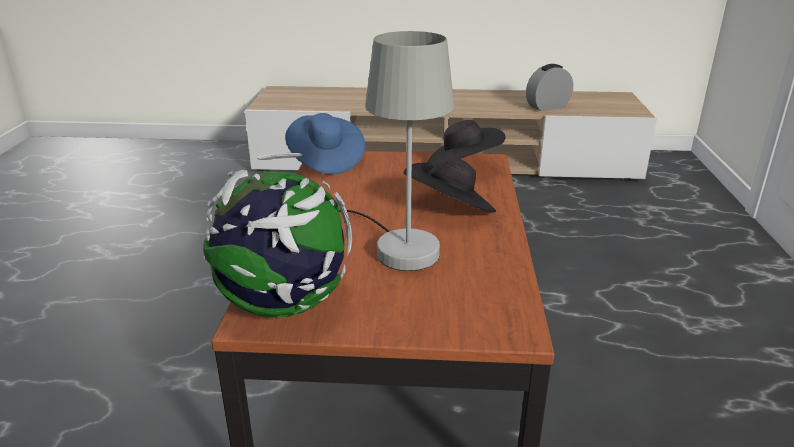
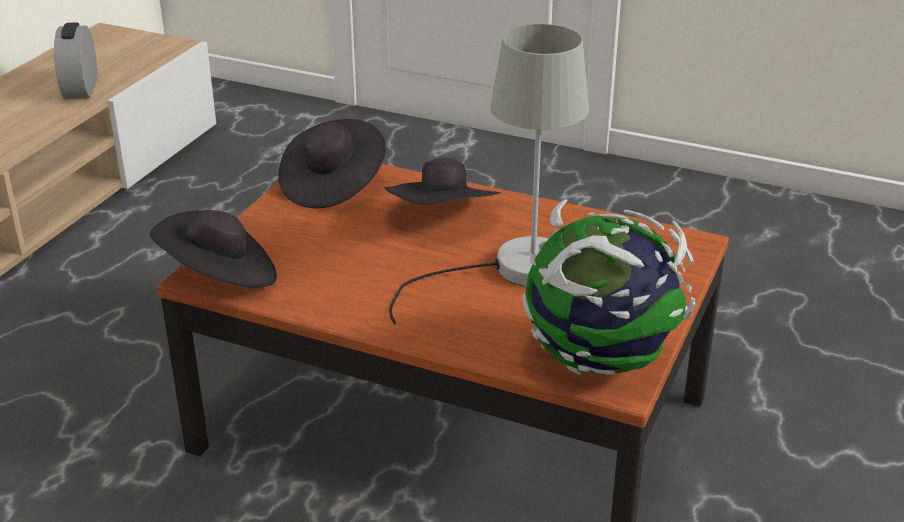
camera: 70 degrees left, 5 degrees up
(325, 161) = (220, 277): blue hat -> black hat

